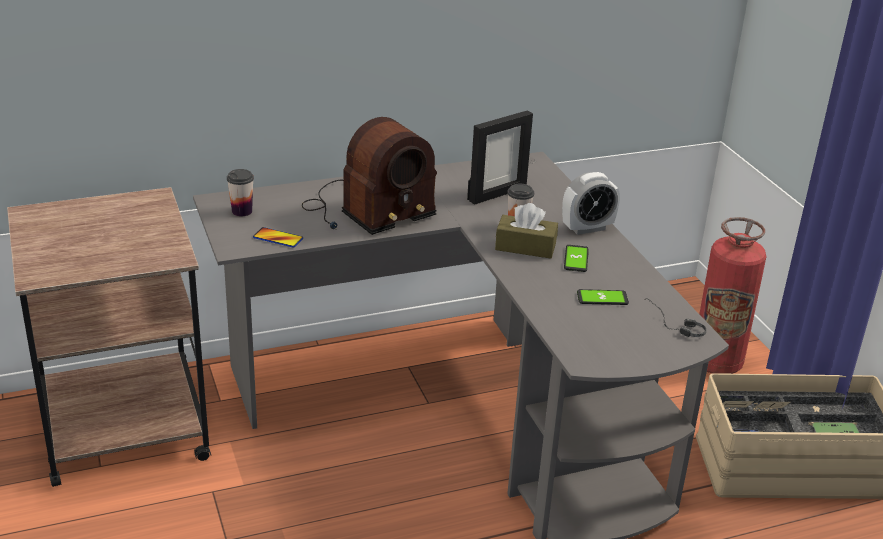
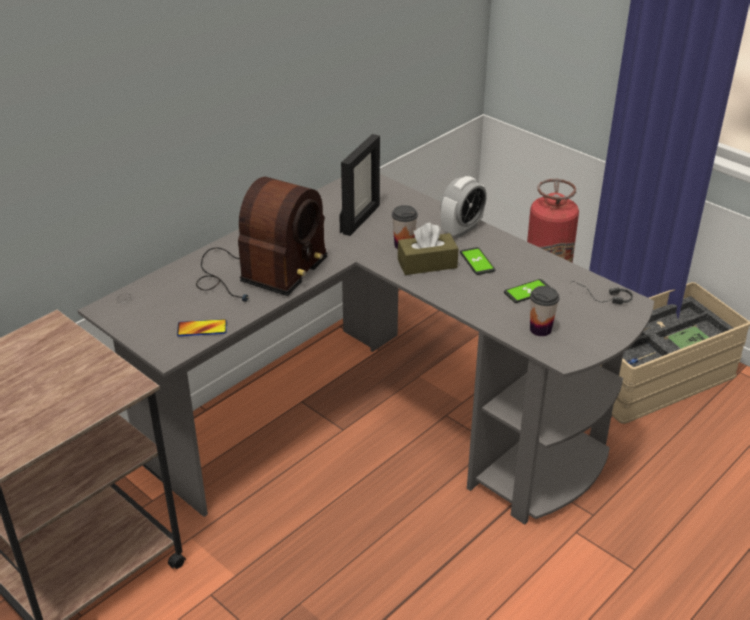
camera: 25 degrees left, 5 degrees up
(242, 211) = (142, 311): cup -> cup (540, 329)

